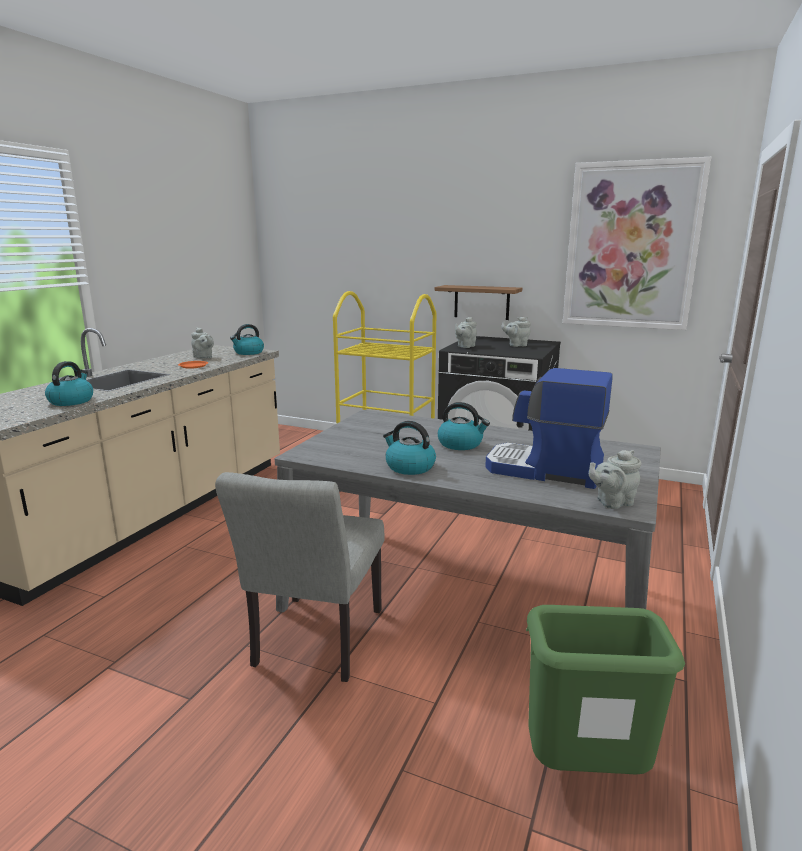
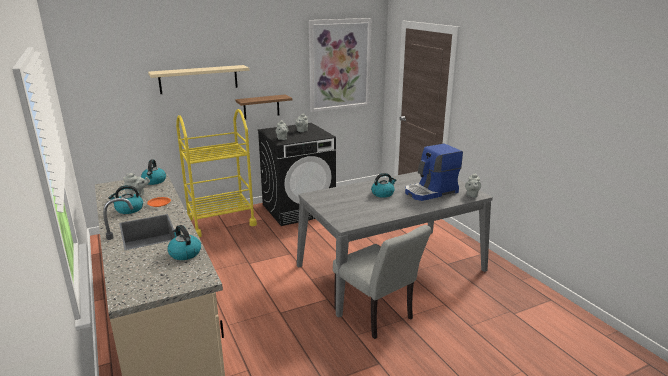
camera: 50 degrees left, 5 degrees up
(399, 250) = (198, 79): none -> beige shelf
(409, 467) = (394, 211): kettle -> kettle (129, 209)
(585, 771) = (501, 292): green trash can -> none

